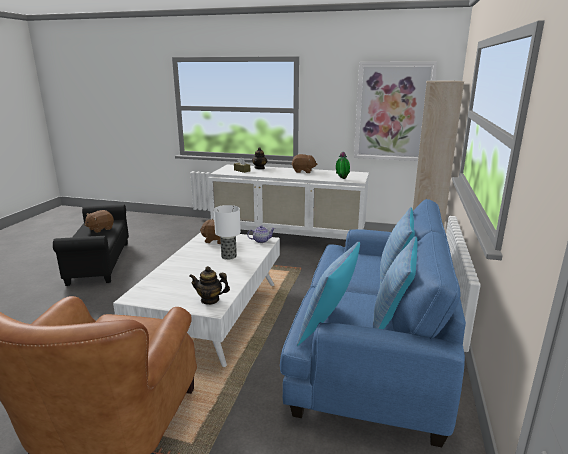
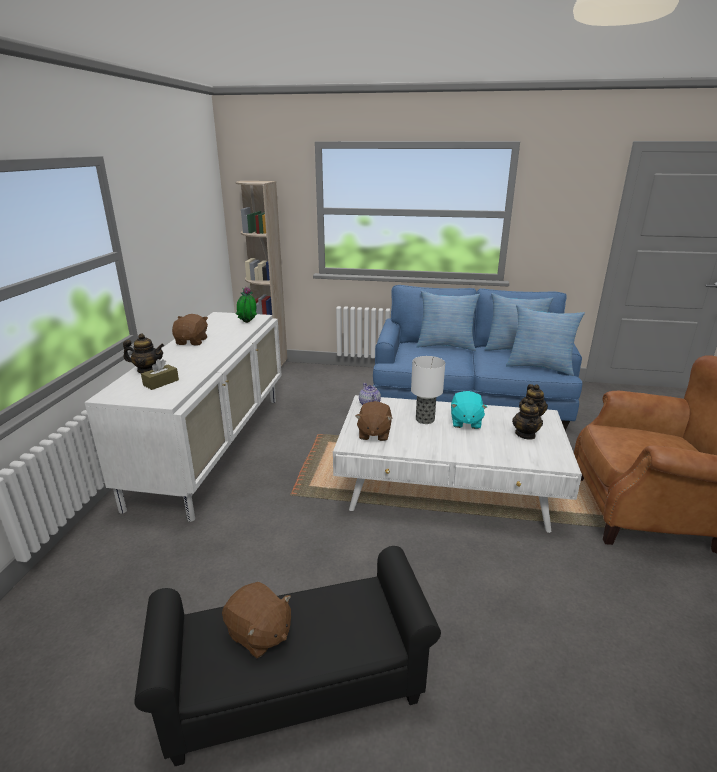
camera: 95 degrees left, 5 degrees up
(183, 291) = (525, 434): none -> teapot
(217, 270) = (465, 422): none -> turquoise plush toy
(393, 112) = (194, 228): picture -> none

